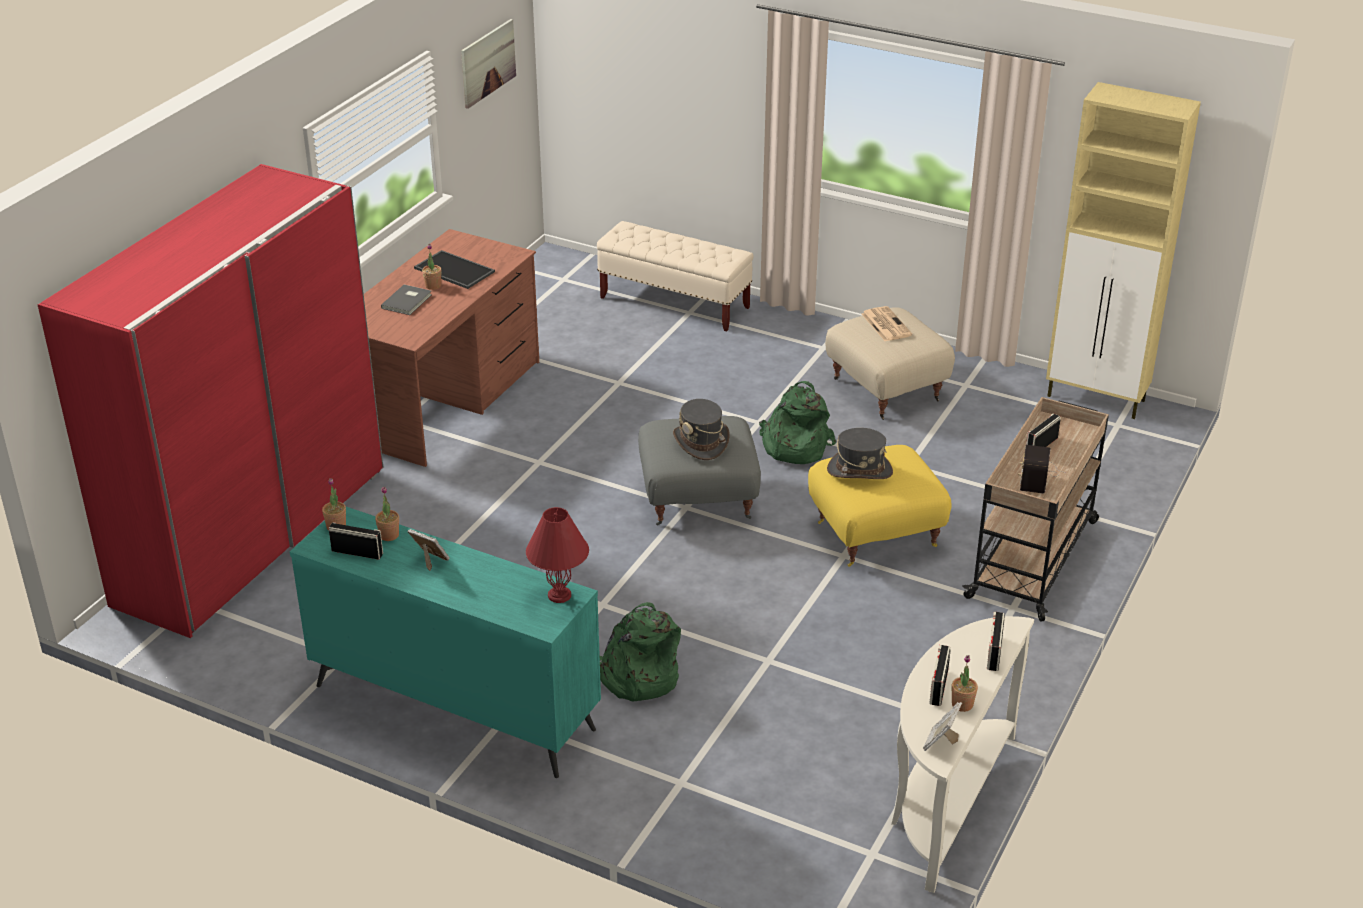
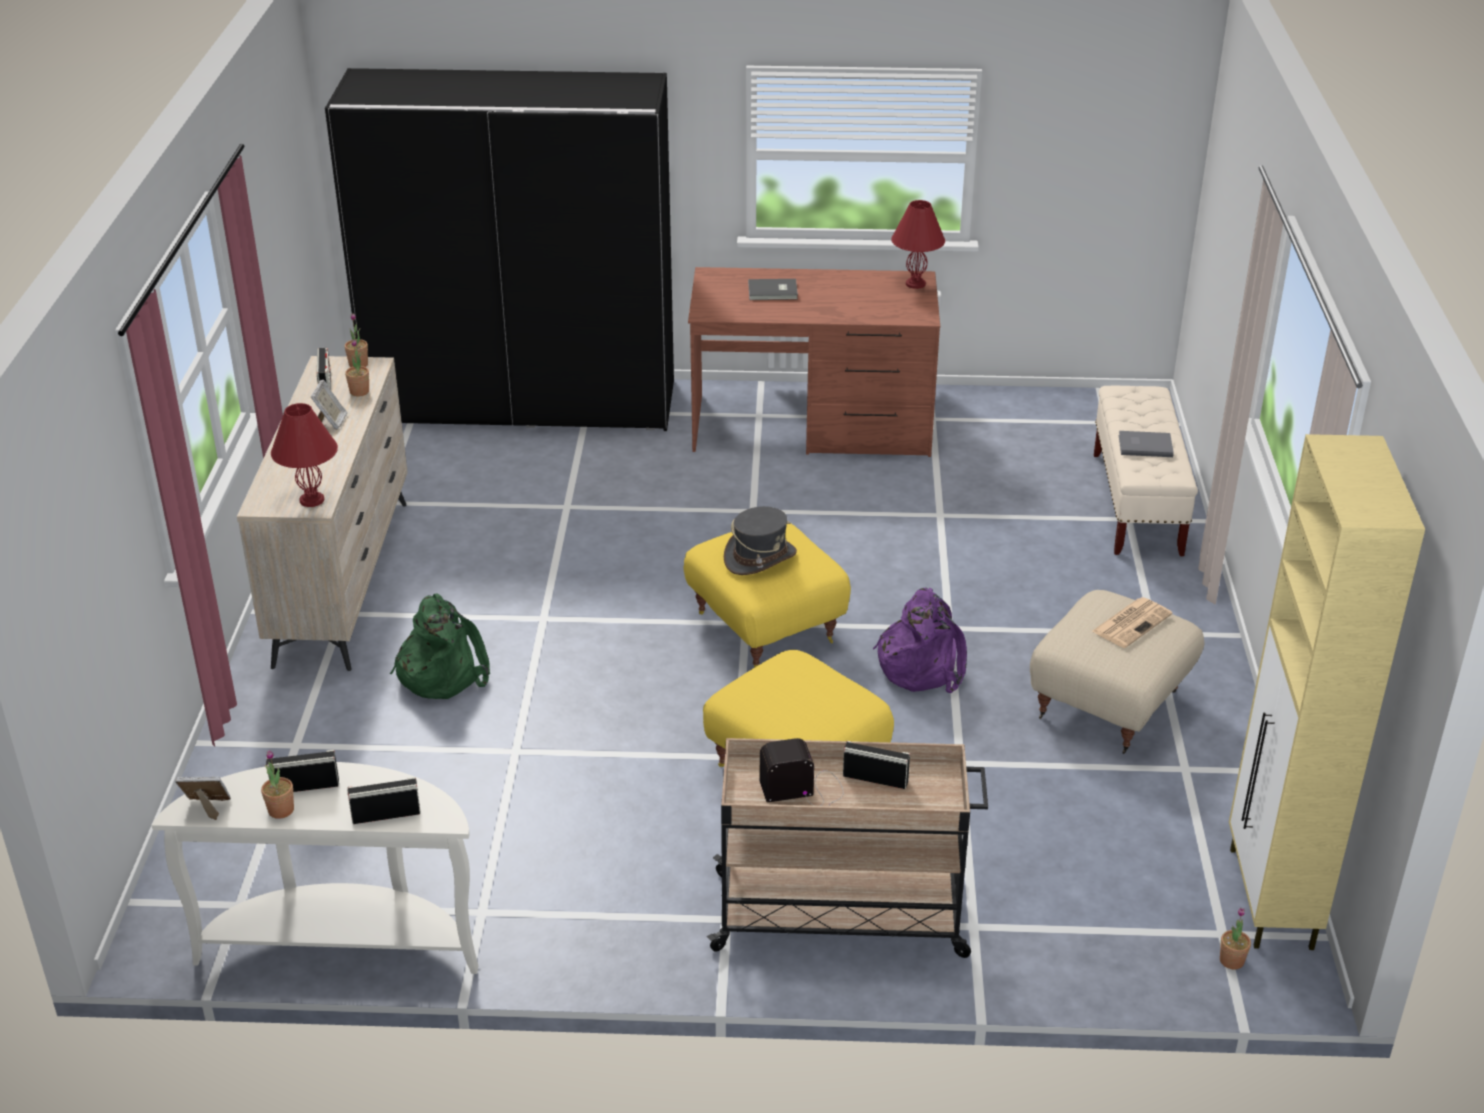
camera: 65 degrees right, 0 degrees up
(252, 535) = (524, 402): red wardrobe -> black wardrobe
(433, 286) = (814, 295): potted plant -> potted plant (1231, 960)
(453, 270) = (854, 296): tray -> none
(454, 706) = (344, 581): turquoise dresser -> beige dresser
(461, 241) = (915, 283): none -> red table lamp
(488, 63) = (1097, 129): picture -> none
(691, 251) = (1144, 445): none -> grey book
(699, 500) = (765, 628): grey ottoman -> yellow ottoman
(794, 446) = (922, 666): green backpack -> purple backpack
(859, 470) = (789, 679): grey hat -> none

